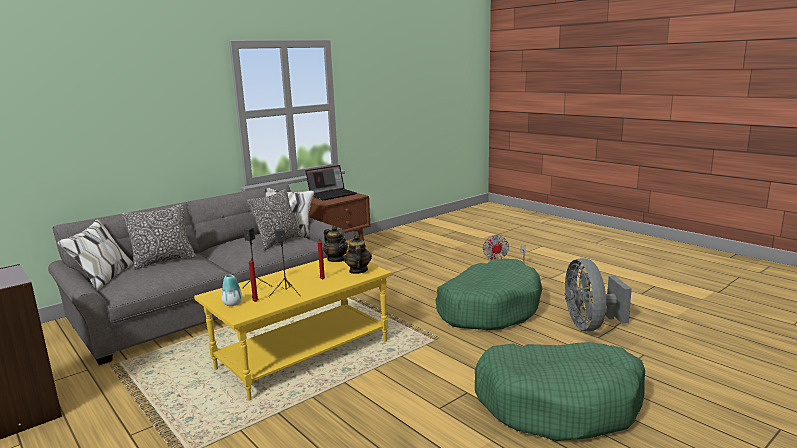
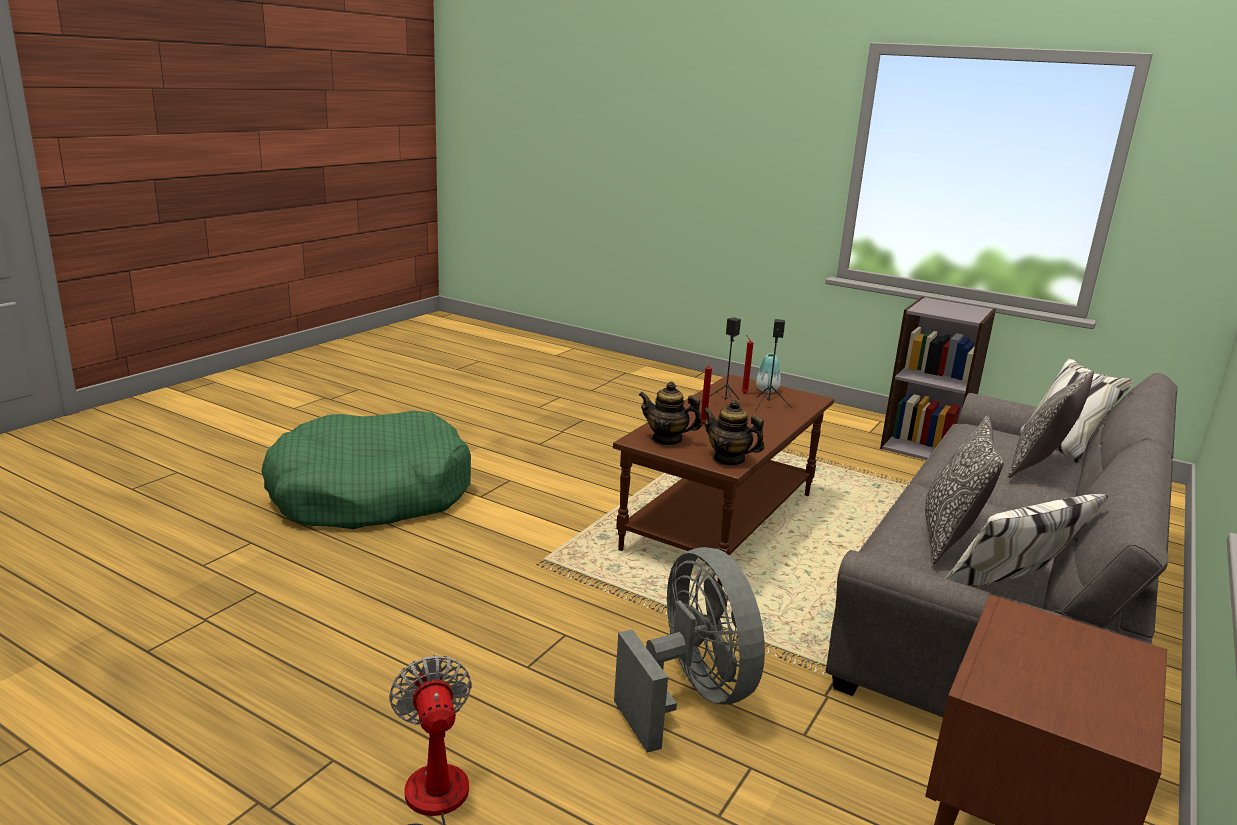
camera: 160 degrees right, 5 degrees up
(303, 354) = (722, 522): yellow coffee table -> brown coffee table
(332, 194) = (1100, 693): laptop -> none
(358, 271) = (667, 439): teapot -> teapot turned 135 degrees clockwise
(488, 308) = (453, 646): green dog bed -> none
(590, 325) = (253, 618): grey fan -> grey fan (690, 695)

